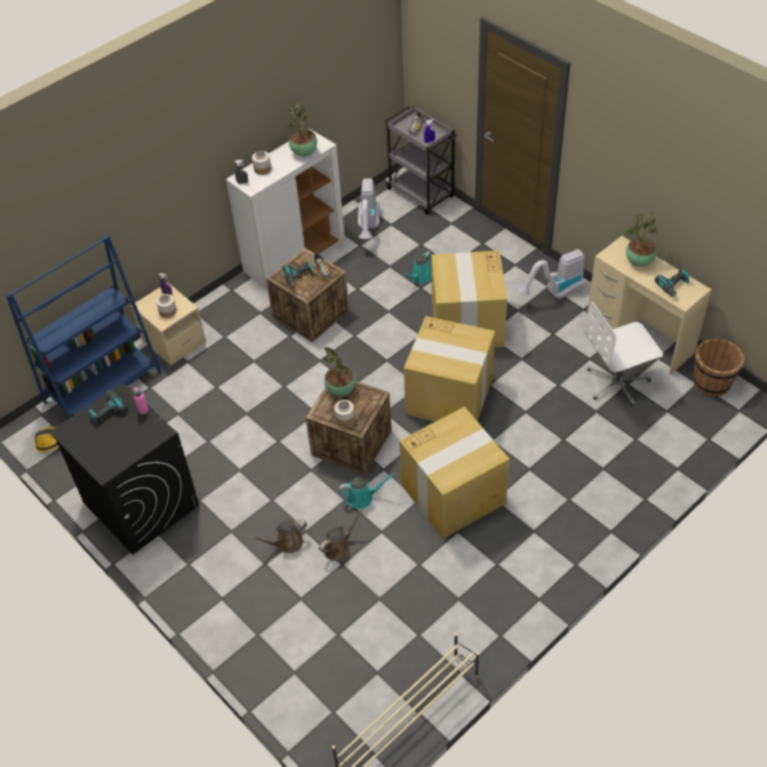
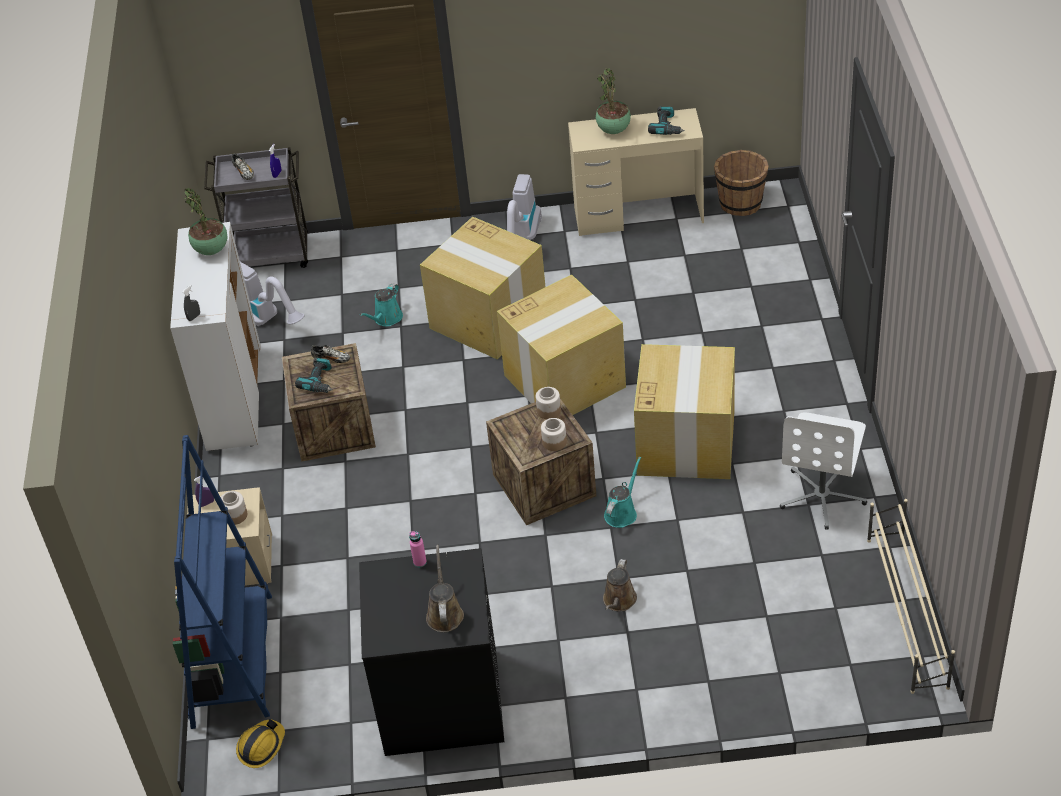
camera: 50 degrees left, 5 degrees down
(107, 410) = (385, 593): power drill -> none
(262, 169) = (194, 292): jar -> jar (549, 410)
(339, 547) = (664, 562): brown watering can -> brown watering can (444, 613)
(341, 391) = (516, 427): potted plant -> none
(420, 277) = (386, 319): turquoise watering can -> turquoise watering can turned 45 degrees clockwise
(617, 383) = (676, 260): white office chair -> white office chair (822, 496)

